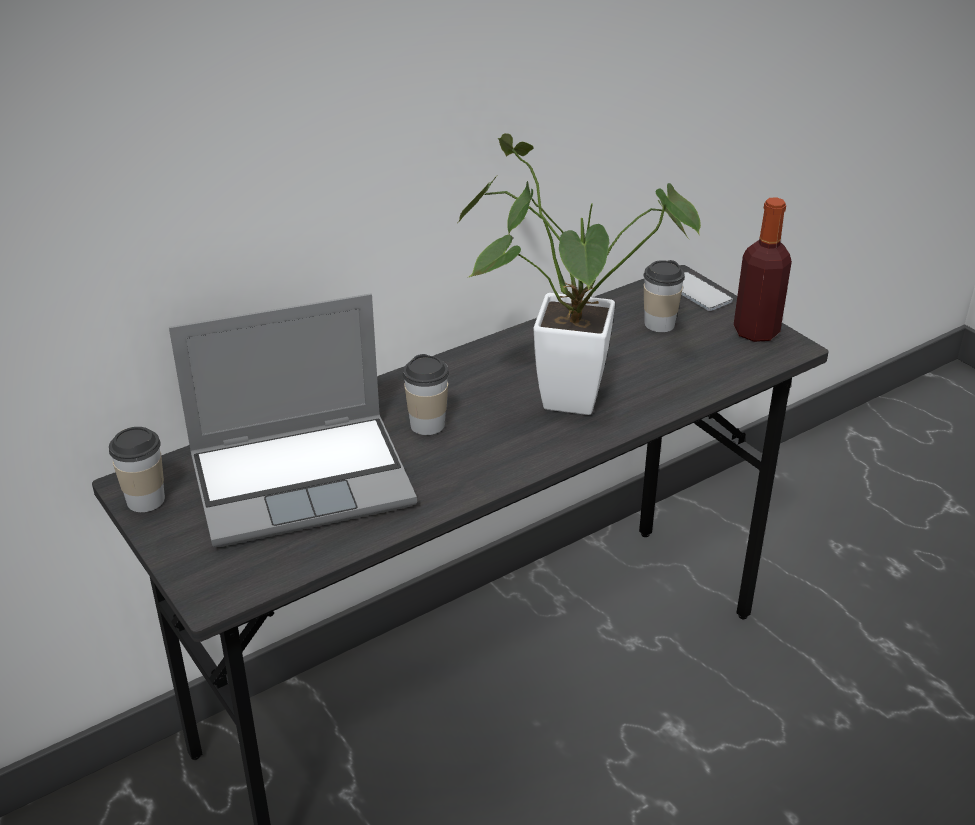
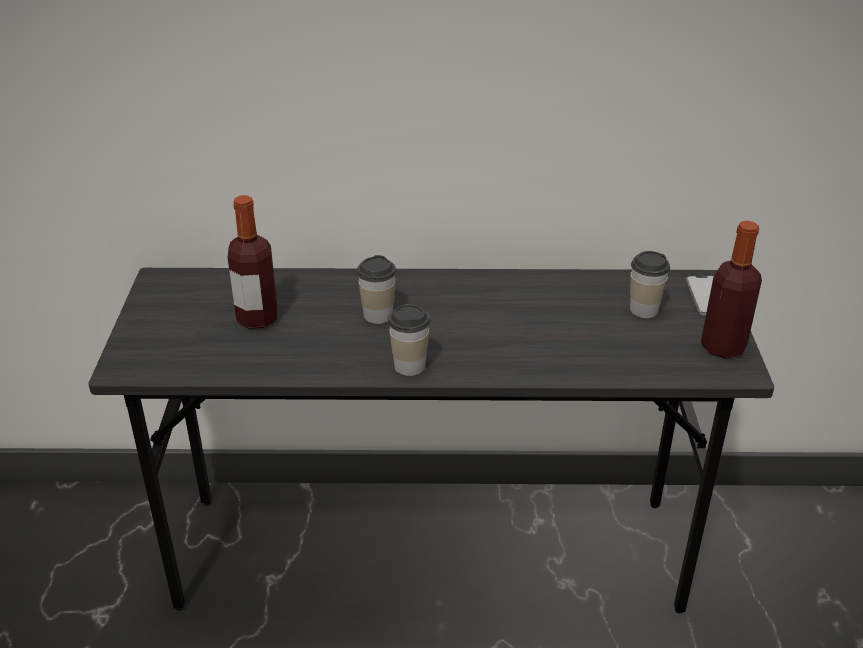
camera: 35 degrees right, 0 degrees up
(146, 500) = (155, 292): cup -> cup (409, 366)
(303, 479) = (257, 318): laptop -> bottle
(555, 397) = (492, 332): potted plant -> none

